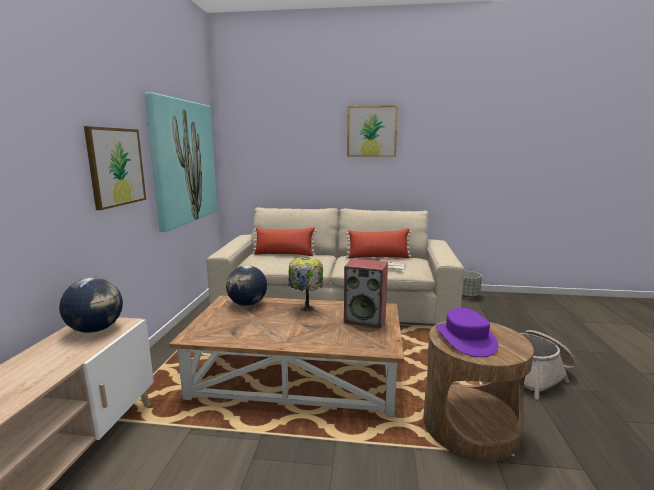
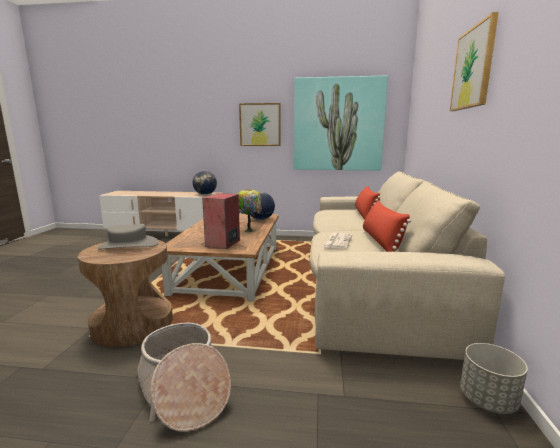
camera: 90 degrees right, 0 degrees up
(465, 339) = (128, 245): purple hat -> grey hat

